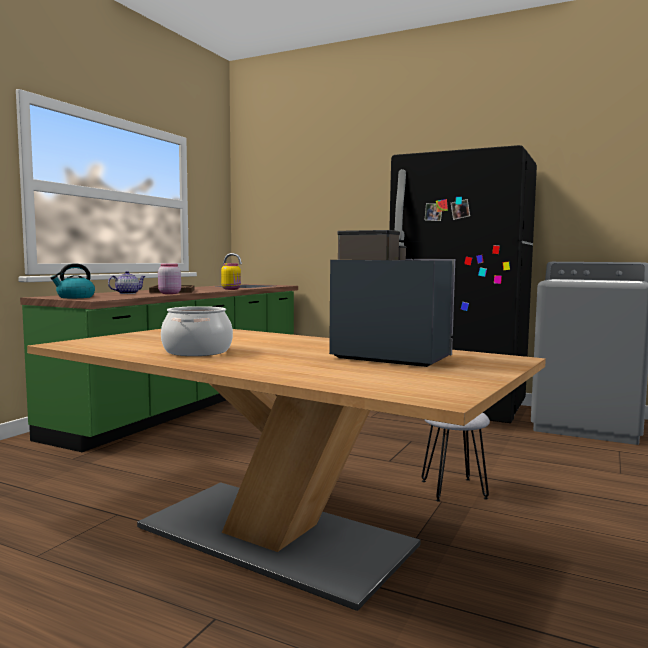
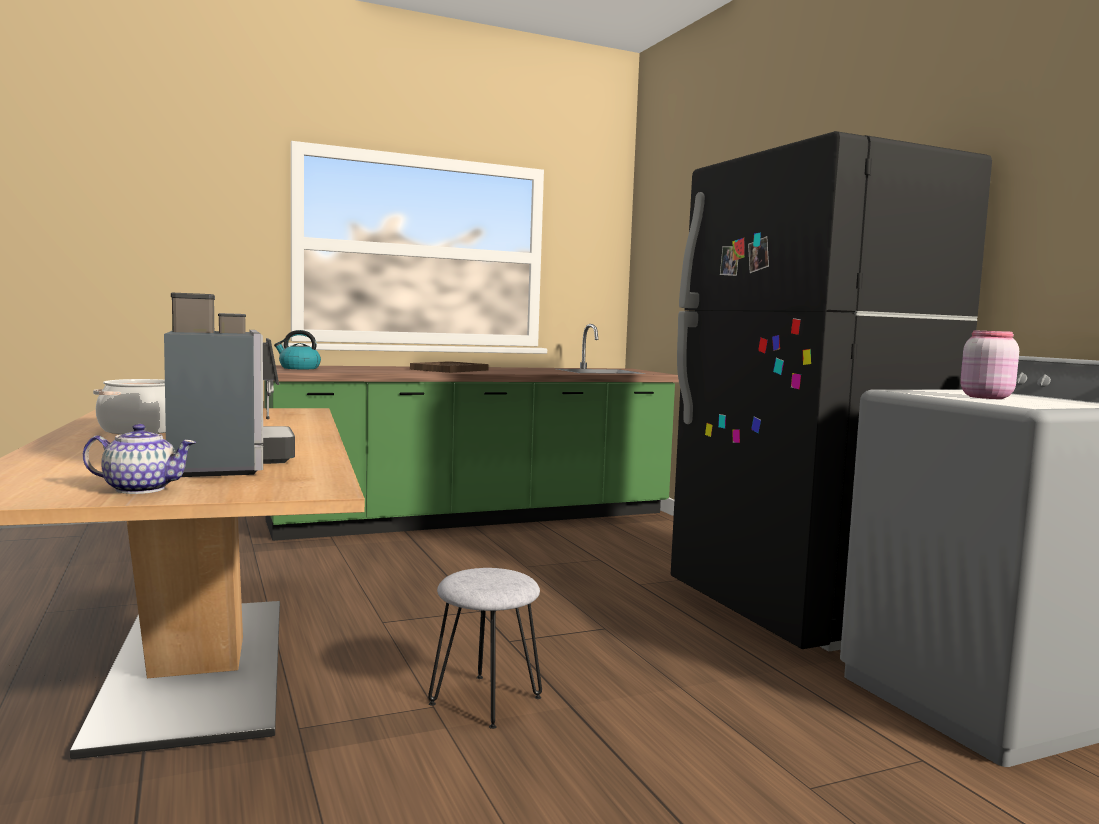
camera: 40 degrees right, 0 degrees up
(127, 293) = (381, 368): teapot -> teapot (140, 489)
(169, 293) = (417, 371): pink jar -> pink jar (984, 397)
(231, 289) = (537, 372): yellow jar -> none

